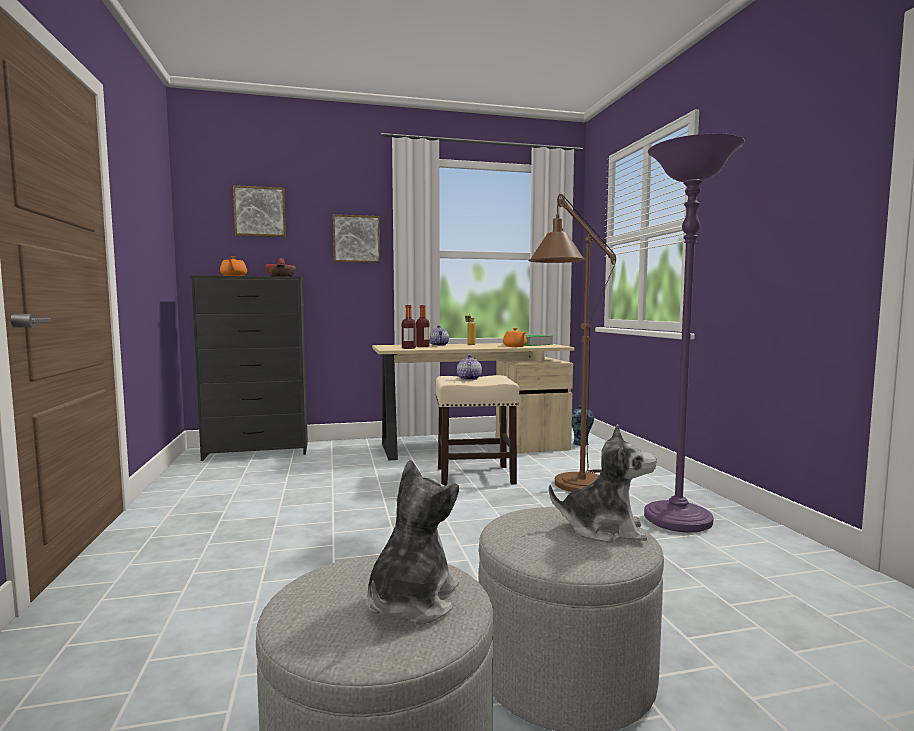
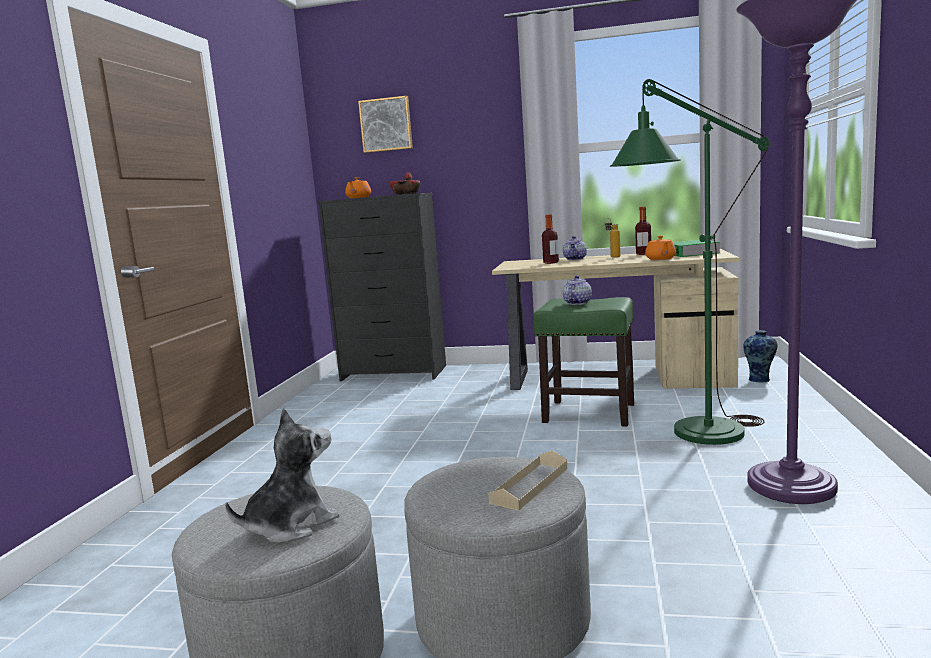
camera: 25 degrees right, 5 degrees up
(356, 239) = (486, 141): picture -> none
(408, 348) = (529, 266): bottle -> bottle (643, 254)
(474, 476) = (587, 413): beige stool -> green stool
(574, 488) = (694, 436): brown floor lamp -> green floor lamp
(603, 529) = (530, 485): plush toy -> beige tray

